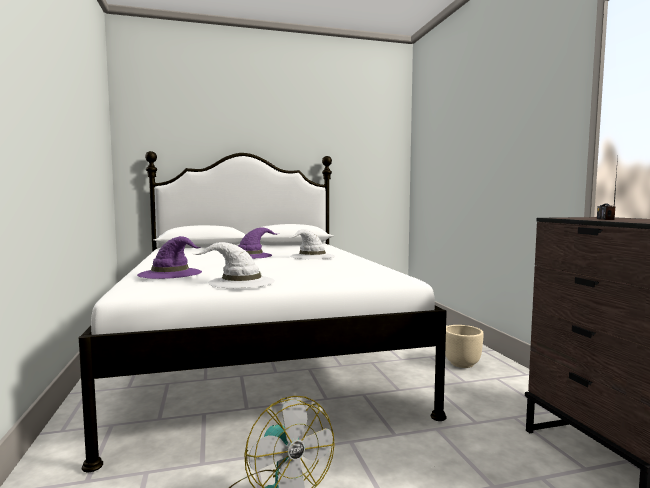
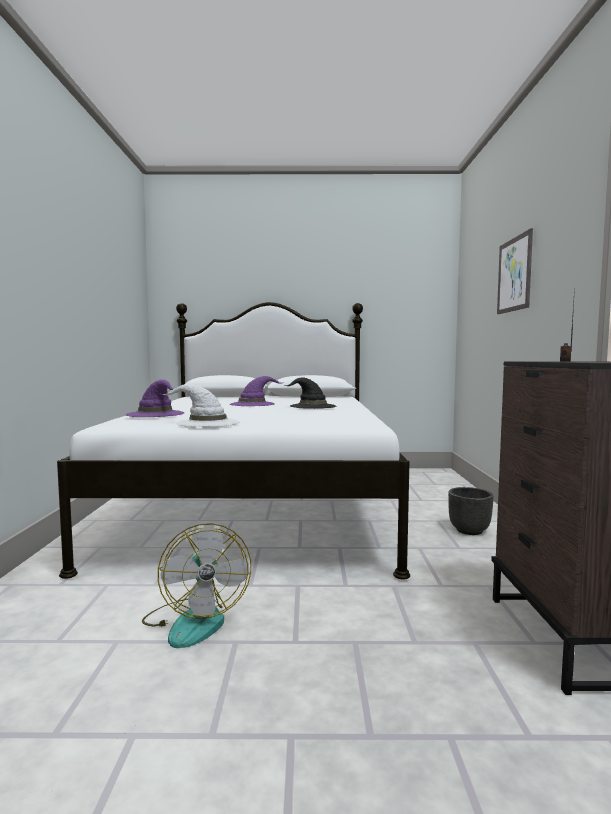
camera: 15 degrees right, 0 degrees up
(312, 256) = (312, 406): white hat -> black hat
(462, 363) = (469, 530): beige planter -> black planter
(482, 136) = (514, 274): none -> picture

